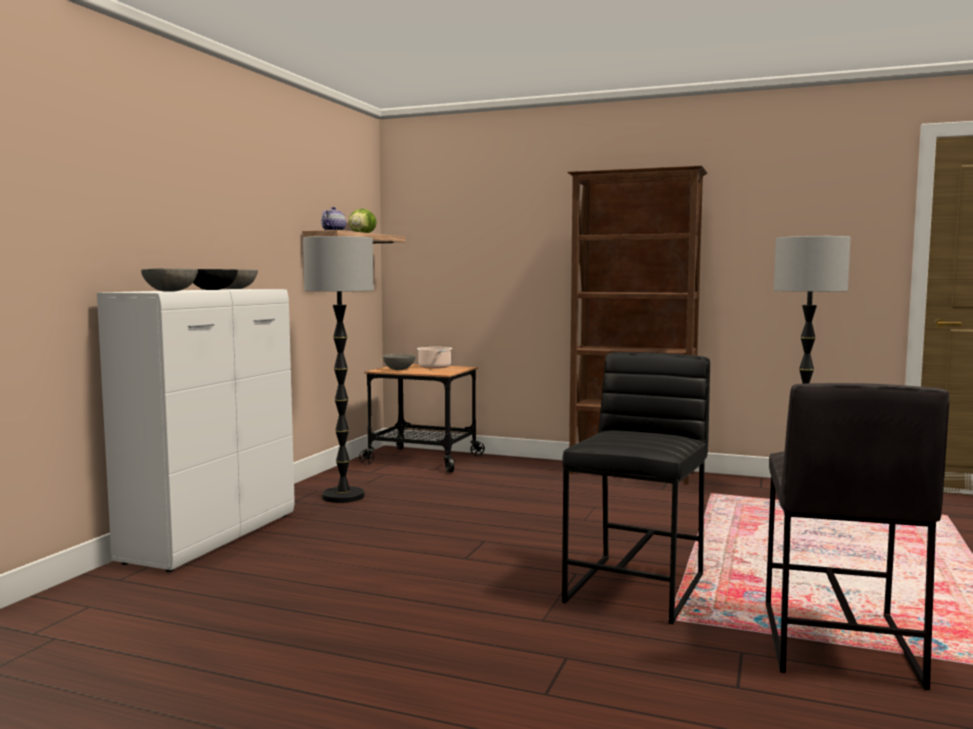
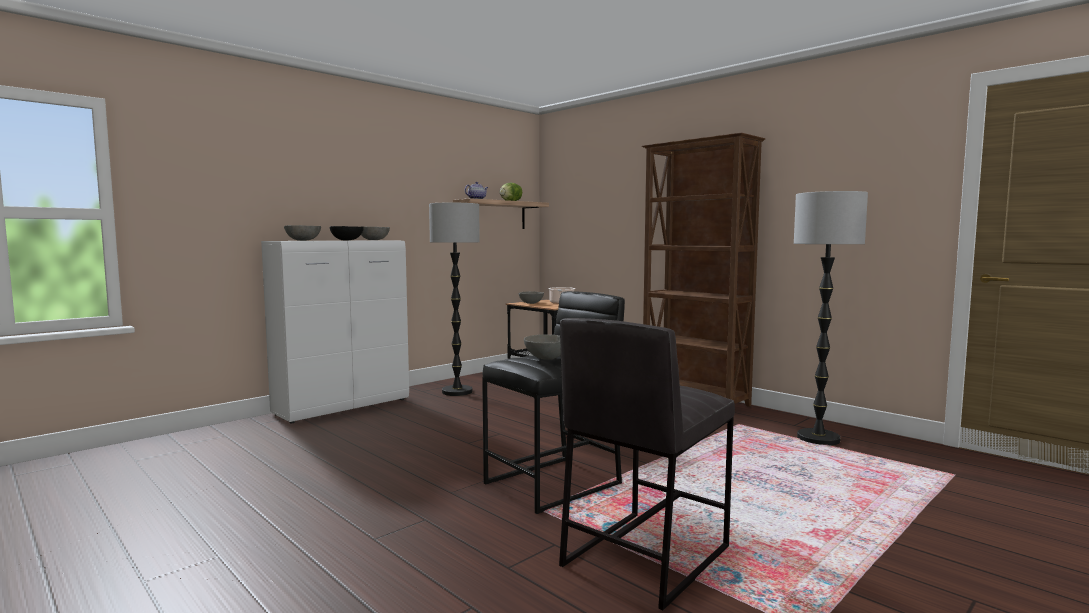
camera: 25 degrees right, 0 degrees up
(638, 435) = (546, 358): none -> grey bowl

